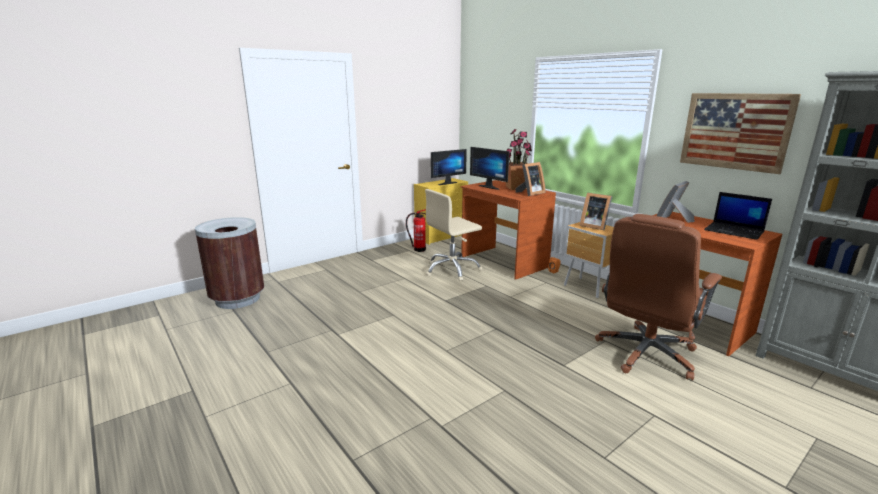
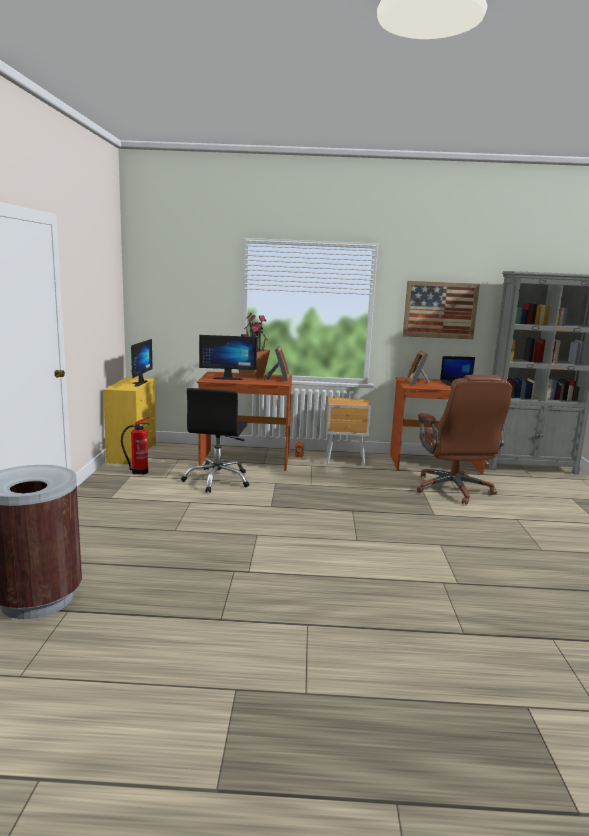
camera: 50 degrees left, 5 degrees down
(452, 270) = (217, 480): beige office chair -> black office chair
(594, 226) = (345, 400): picture frame -> none

